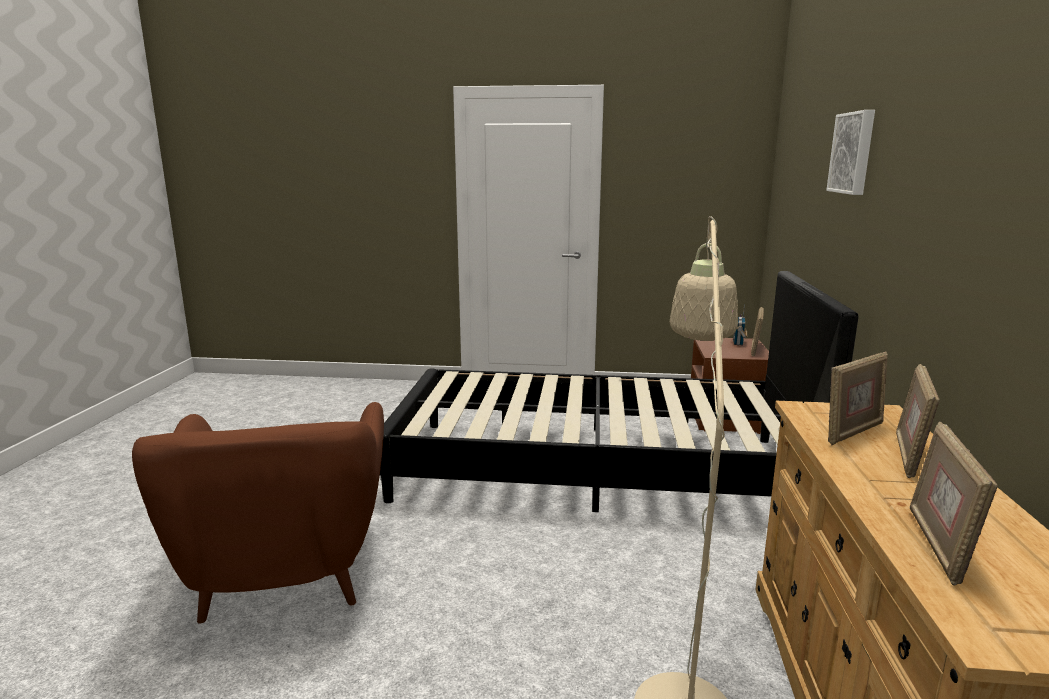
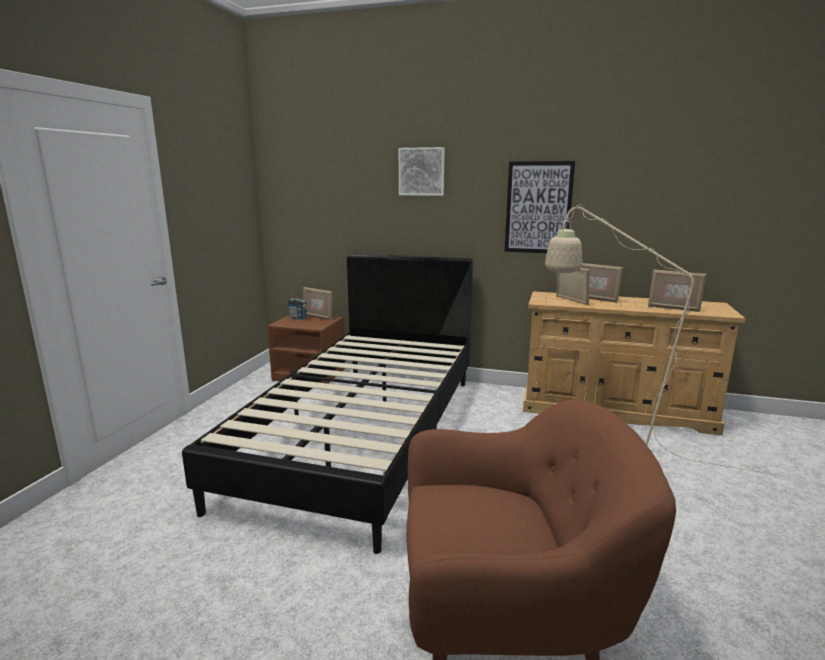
camera: 80 degrees left, 0 degrees up
(941, 232) = (538, 208): none -> picture

